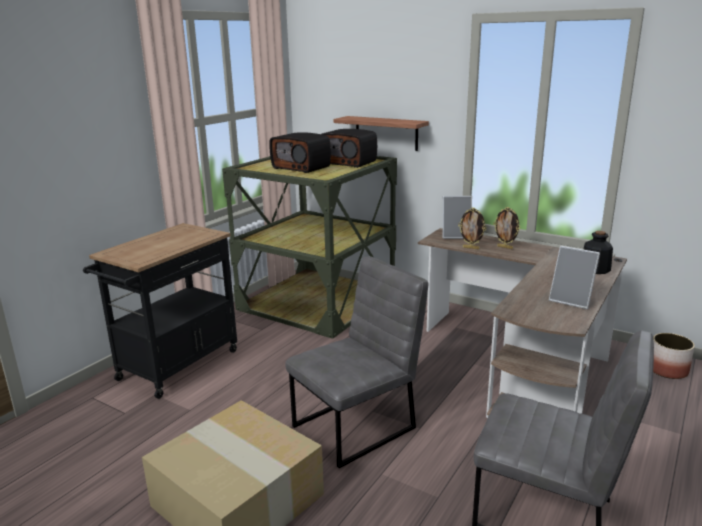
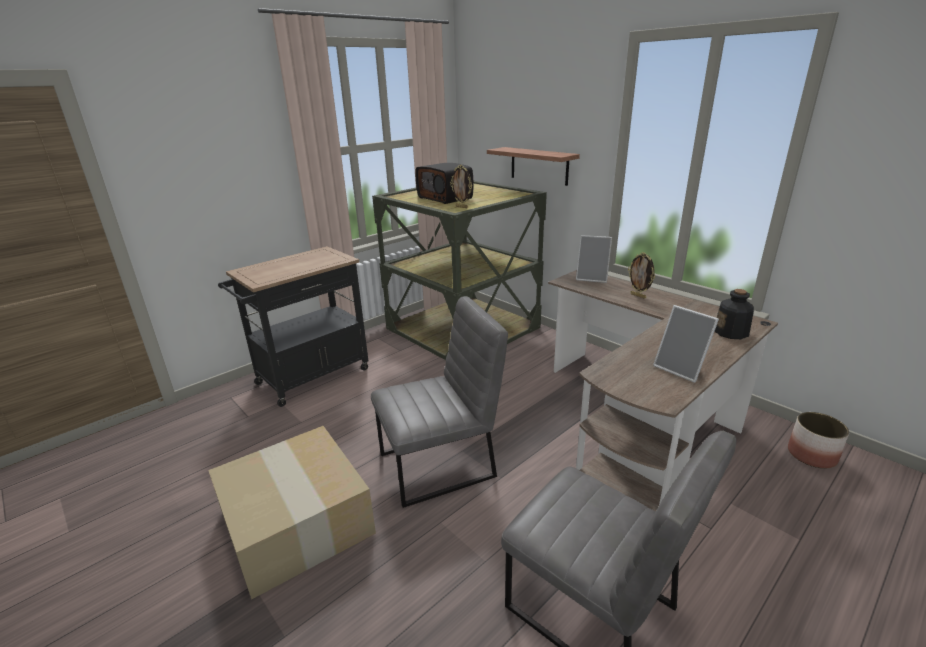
camera: 15 degrees right, 5 degrees up
(349, 162) = (495, 195): radio -> none
(471, 248) = (600, 293): picture frame -> picture frame (462, 207)

